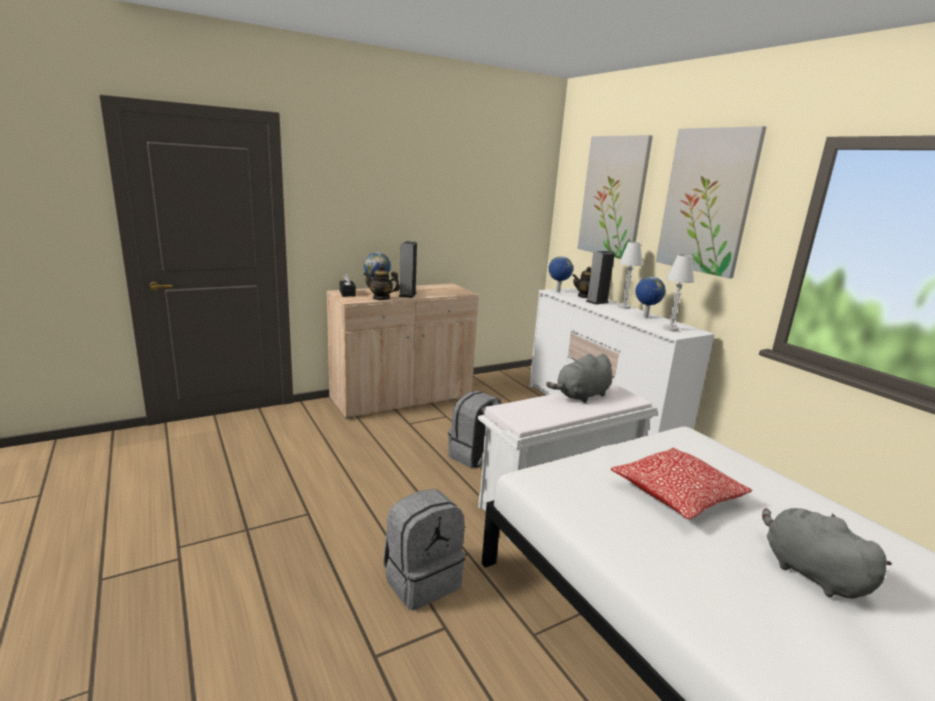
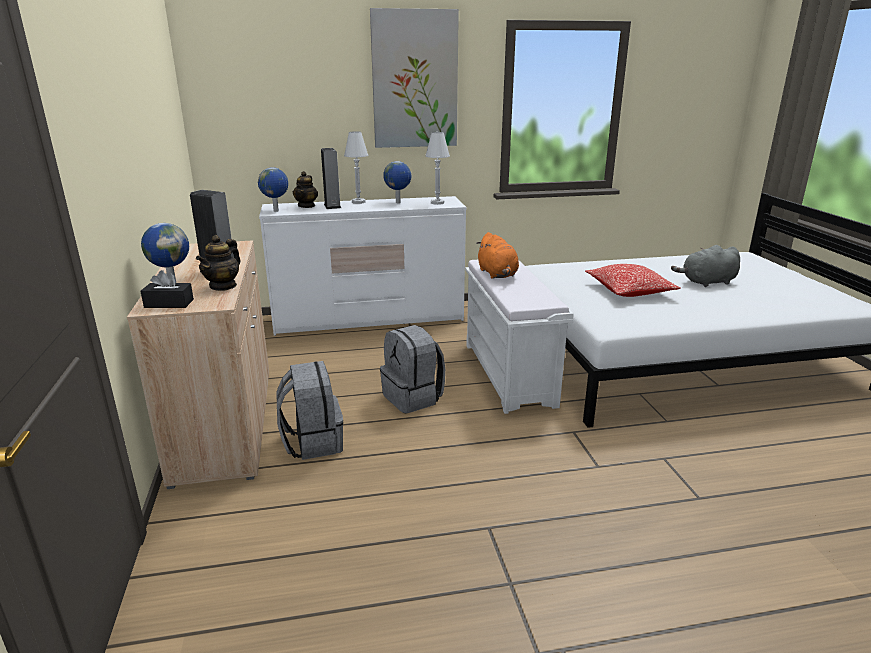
camera: 70 degrees left, 5 degrees up
(421, 580) = (608, 461): grey backpack -> grey backpack (312, 442)
(581, 396) = (497, 274): grey plush toy -> orange plush toy
(613, 197) = (292, 87): picture -> none

